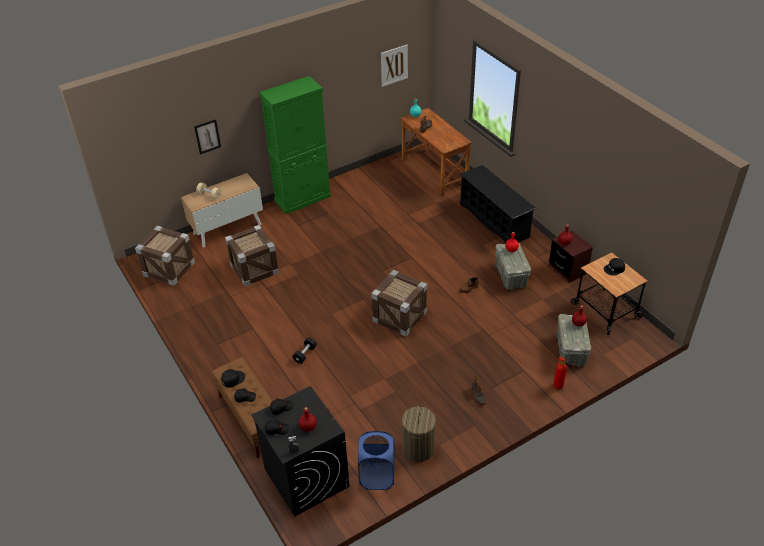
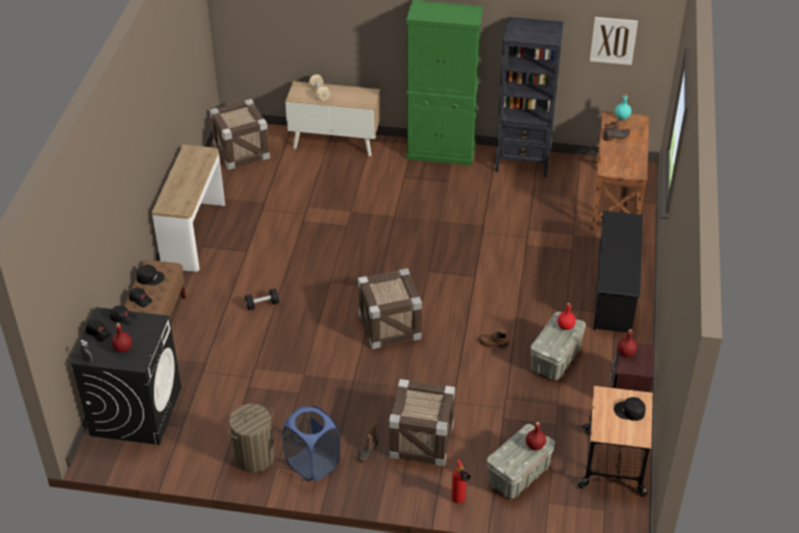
camera: 40 degrees right, 0 degrees up
(202, 340) = (194, 235): none -> console table
(207, 136) = (338, 26): picture -> none
(254, 269) = (313, 196): crate -> crate (421, 440)
(358, 178) = (523, 162): none -> black bookcase
(377, 476) = (191, 454): blue laundry basket -> blue laundry basket (312, 464)

